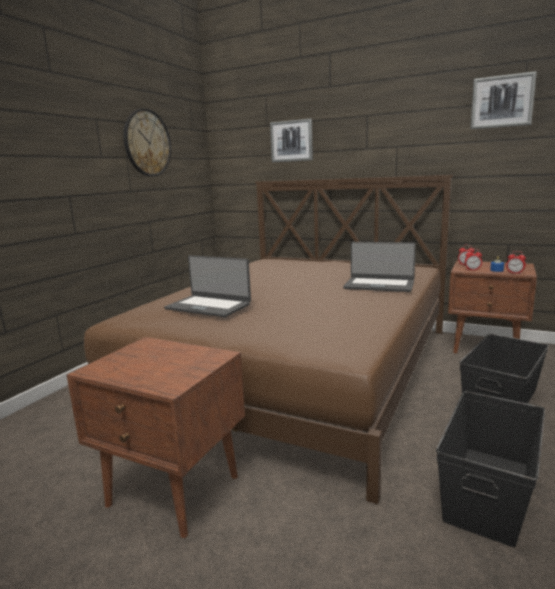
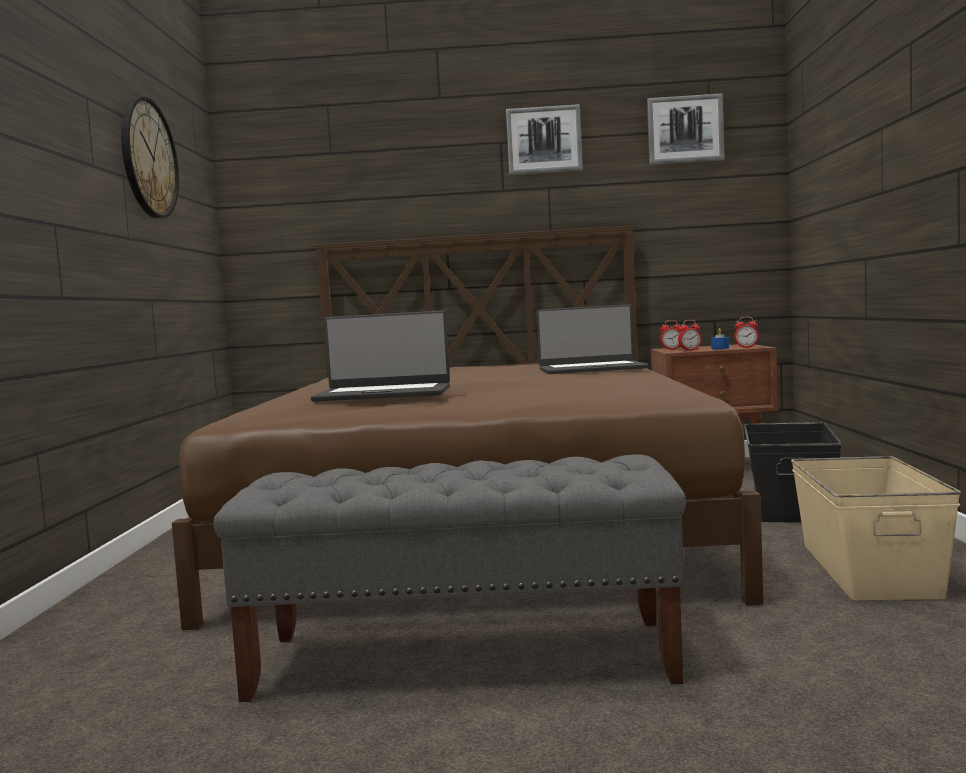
camera: 25 degrees left, 10 degrees down
(174, 491) = (465, 658): brown nightstand -> grey bench
(291, 141) = (378, 178): picture -> picture (544, 140)
(489, 490) = (869, 569): black storage box -> beige storage box

